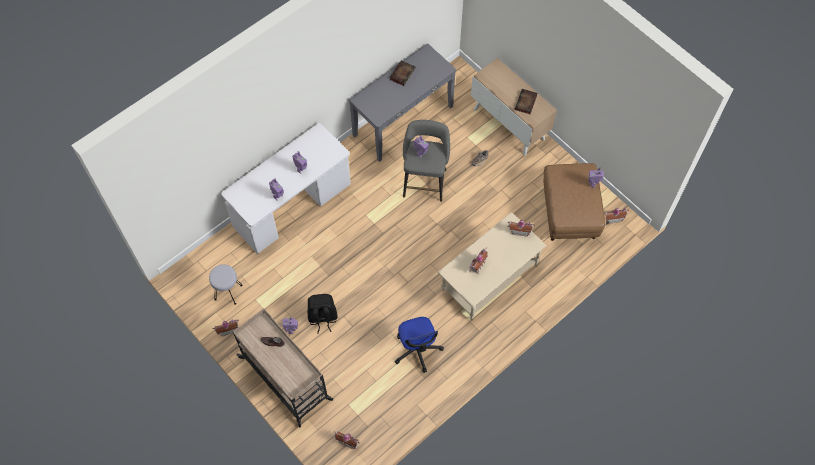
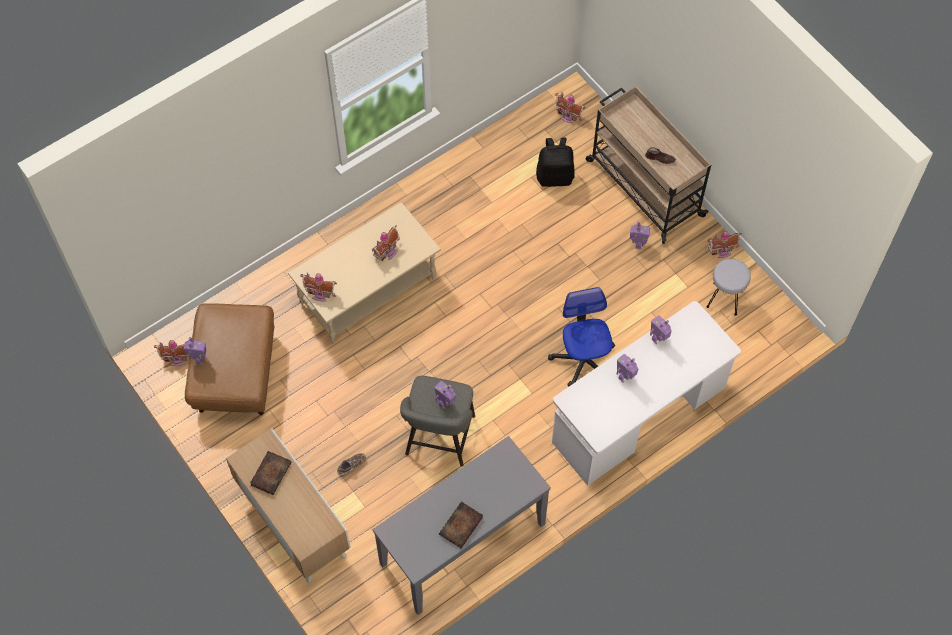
camera: 175 degrees left, 0 degrees up
(322, 318) = (597, 256): black backpack -> black backpack (555, 176)
(417, 350) = (475, 208): office chair -> office chair (583, 359)

